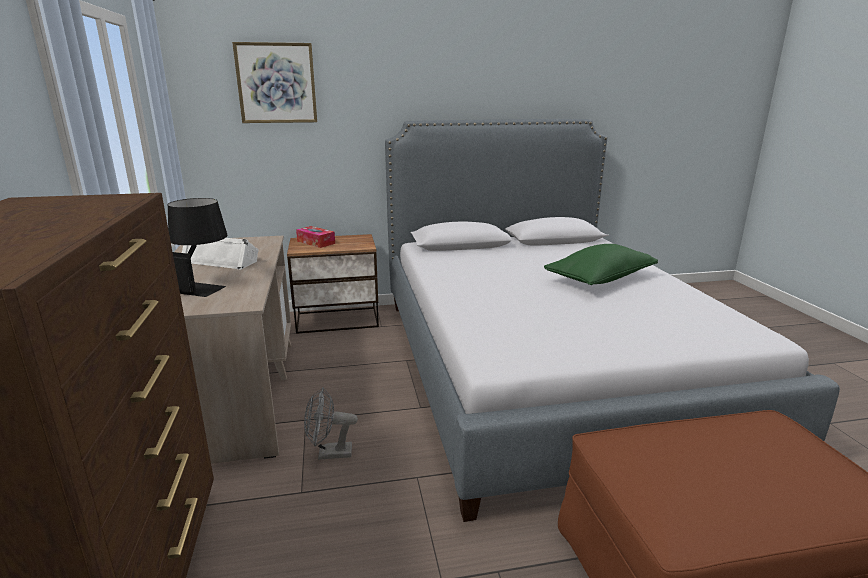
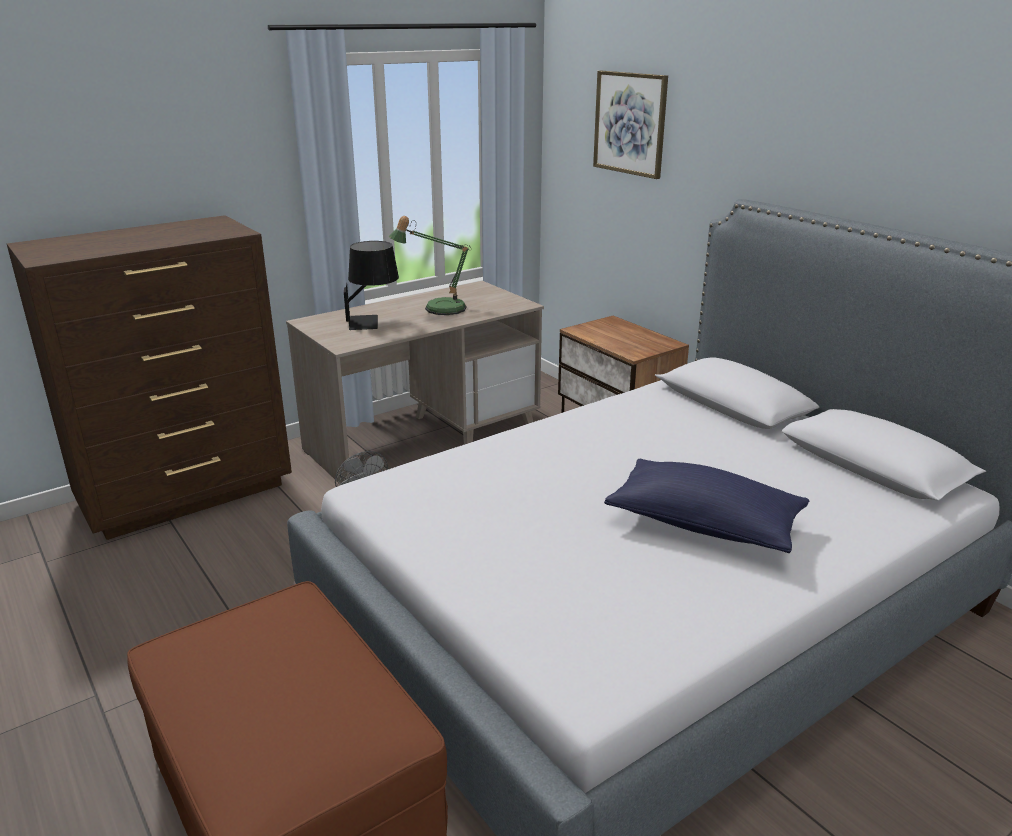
camera: 65 degrees right, 5 degrees up
(220, 261) = (438, 308): white speaker -> table lamp
(316, 242) = (613, 329): tissue box -> none
(600, 279) = (704, 524): green pillow -> blue pillow

